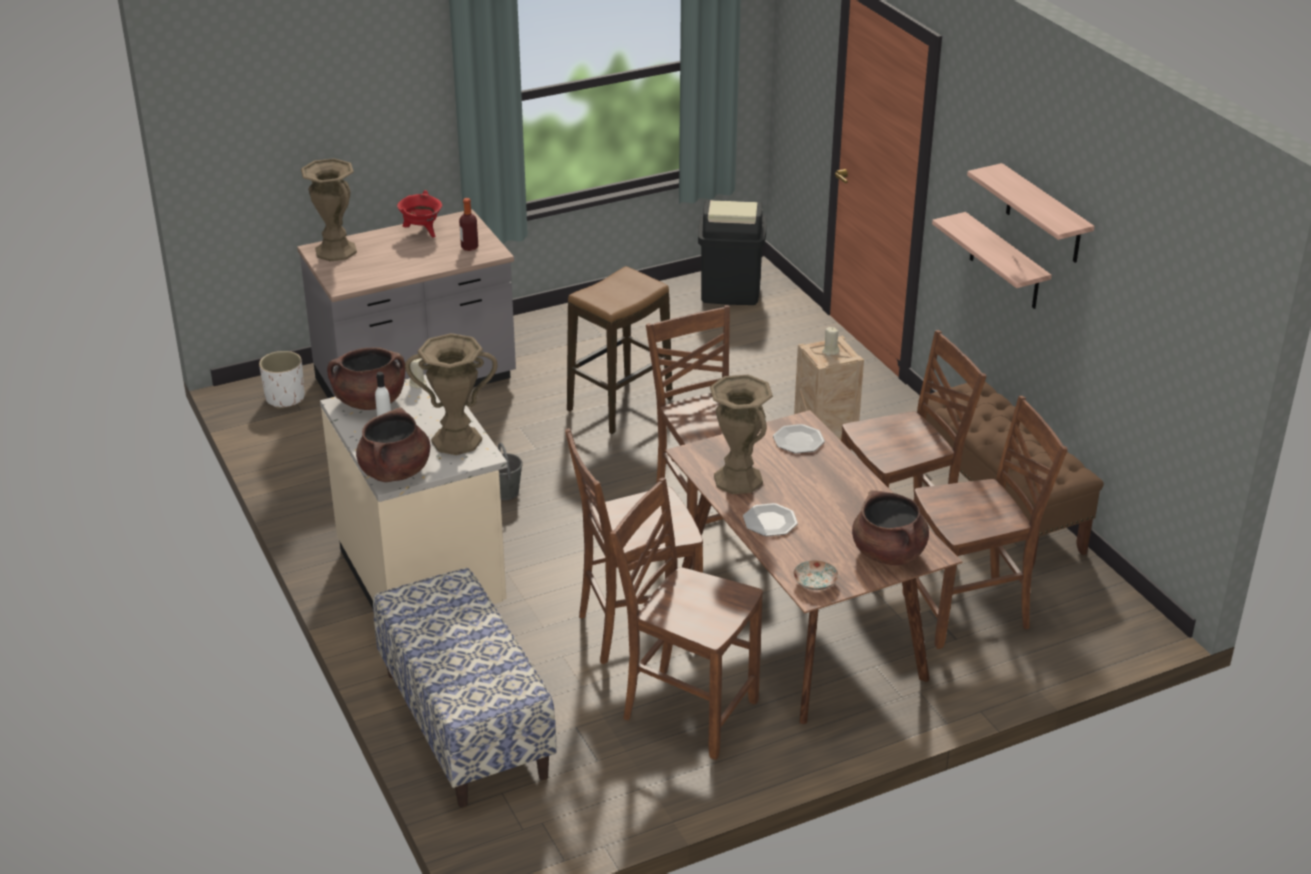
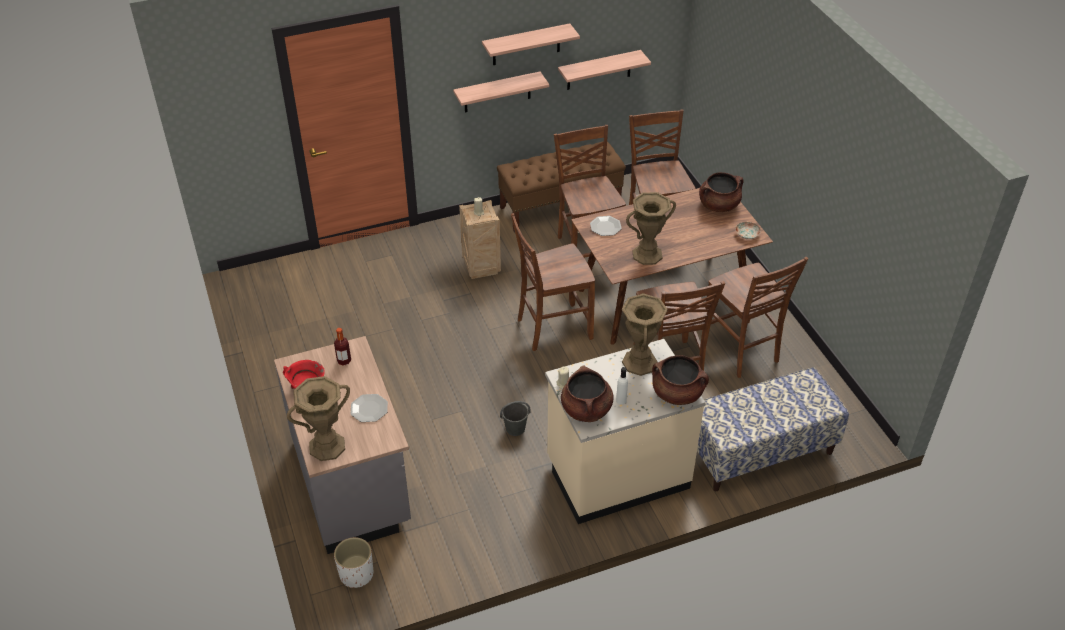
camera: 85 degrees left, 10 degrees up
(620, 404) = (413, 362): stool -> none
(687, 710) = (741, 351): brown chair -> brown chair turned 60 degrees counterclockwise
(730, 292) = (270, 293): black trash can -> none
(770, 521) = (690, 246): plate -> plate (369, 409)
(1116, 344) = (599, 70): none -> shelf

